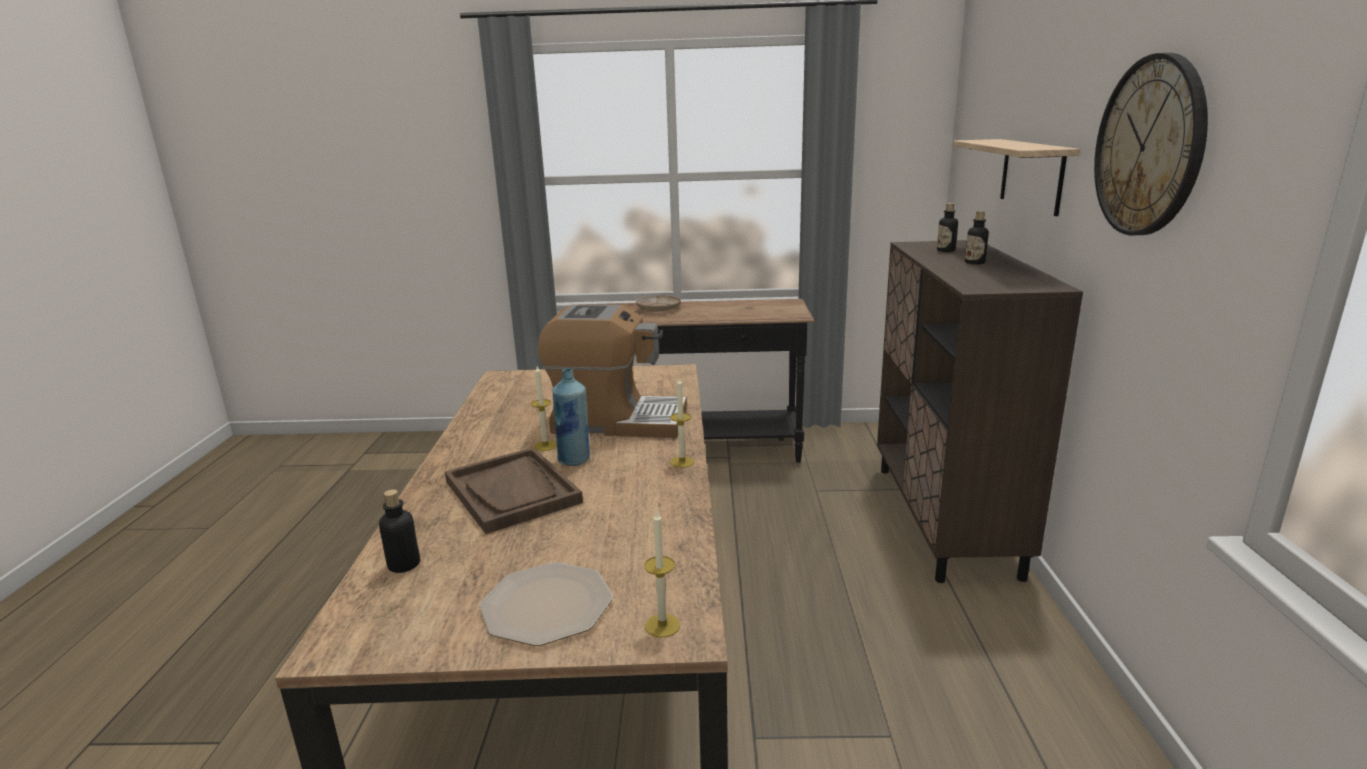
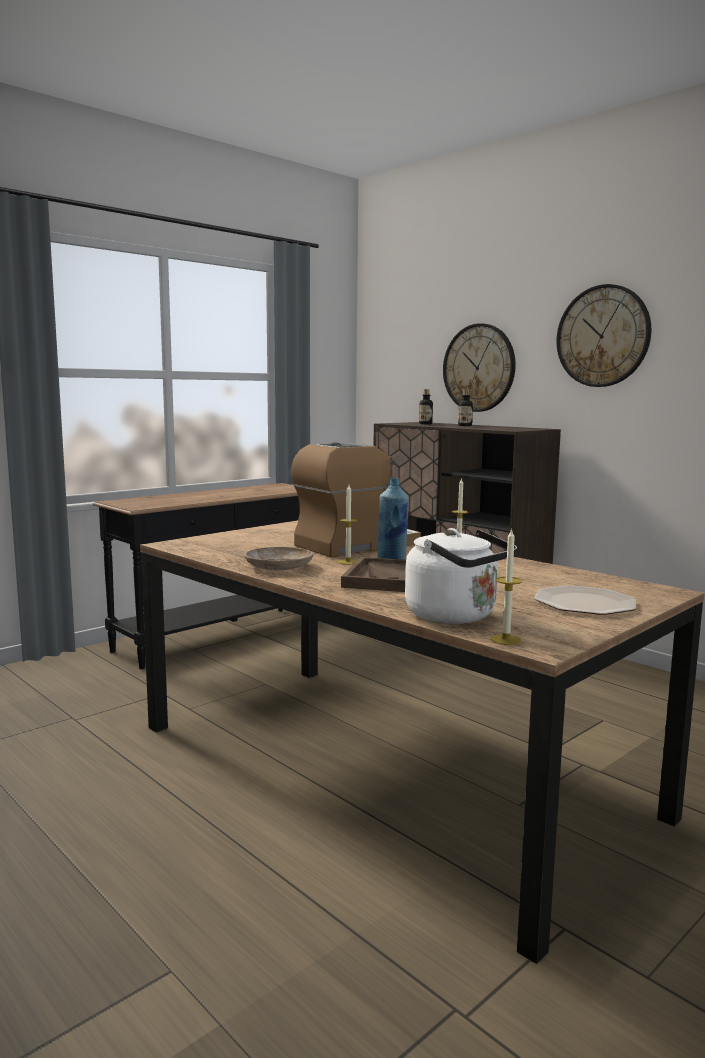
camera: 45 degrees left, 10 degrees down
(404, 565) = (456, 616): bottle -> white kettle
(658, 309) = (186, 496): beige plate -> beige plate (278, 566)
(662, 625) = (651, 592): candle -> candle (506, 640)
(1031, 175) = (479, 368): shelf -> wall clock

